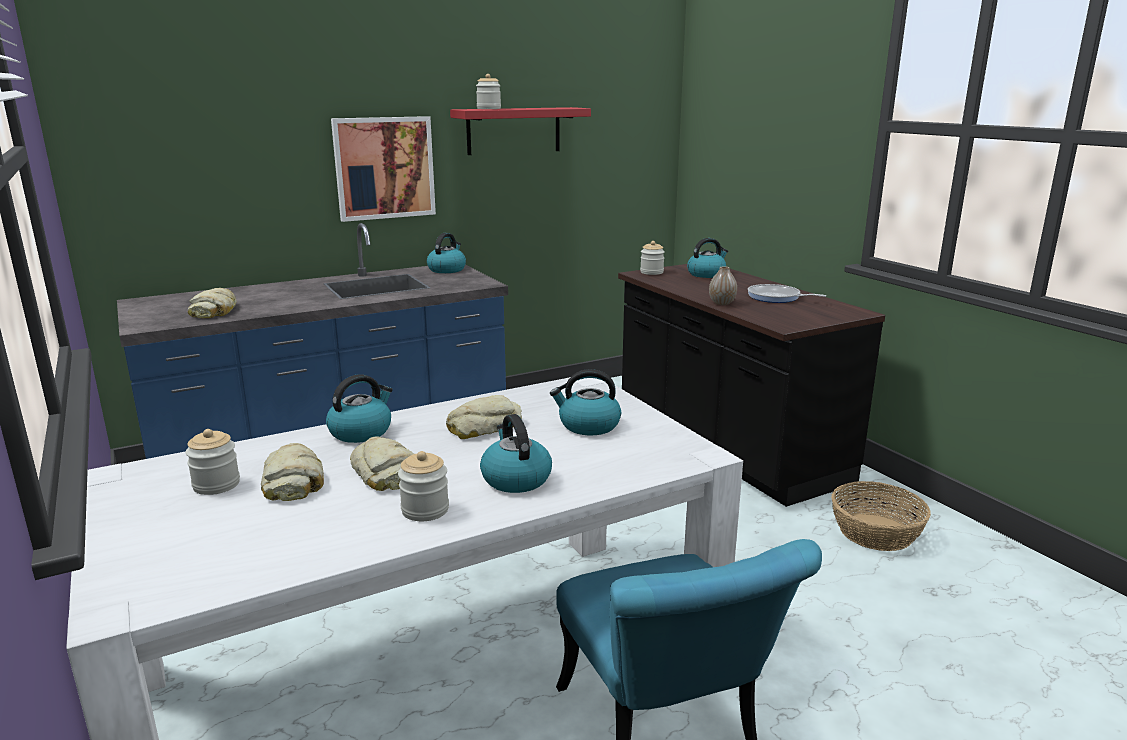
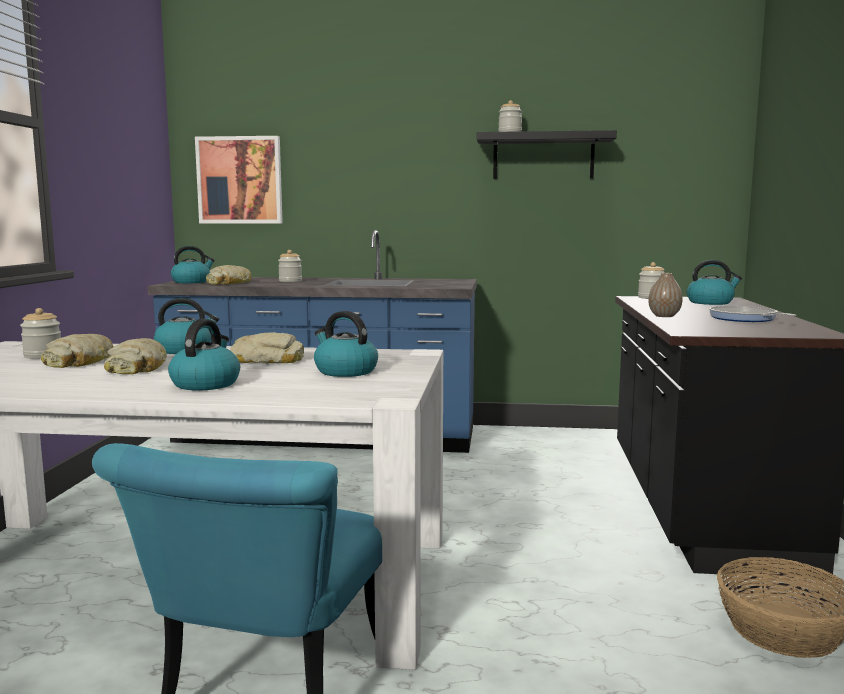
camera: 35 degrees right, 10 degrees down
(384, 168) = (412, 187): picture -> picture (240, 180)
(425, 510) = (106, 385): jar -> jar (290, 281)
(447, 269) = (451, 280): kettle -> kettle (191, 282)
(513, 130) = (543, 156): red shelf -> black shelf

